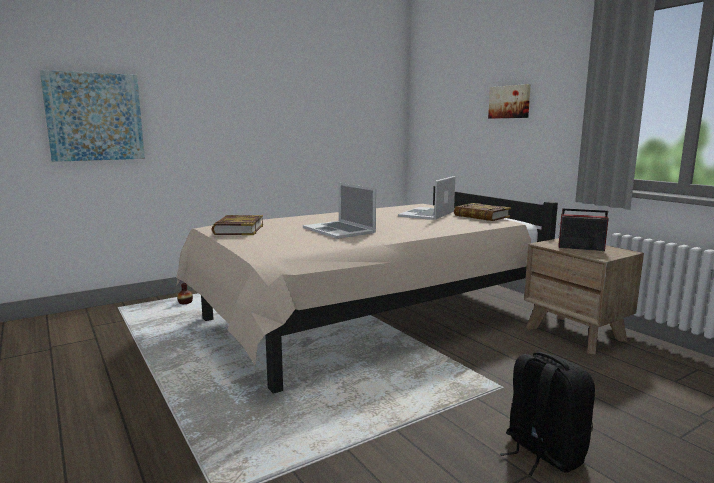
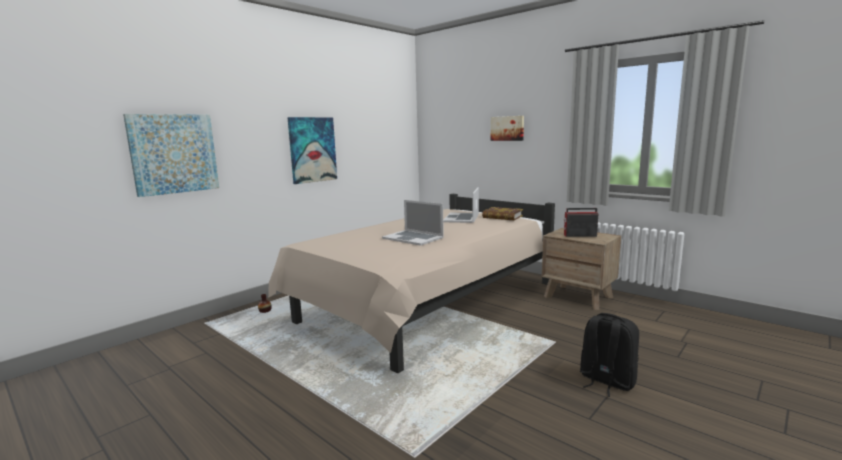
camera: 15 degrees left, 0 degrees up
(238, 230) = (331, 245): book -> none
(263, 122) = (312, 149): none -> picture

